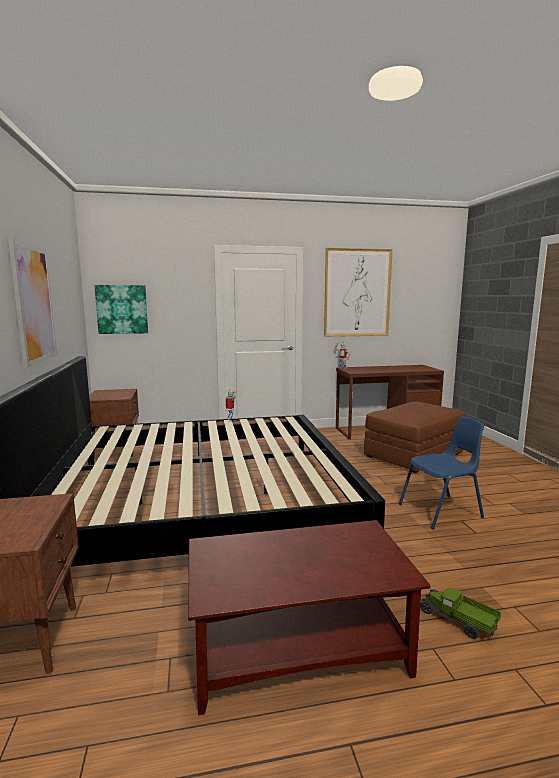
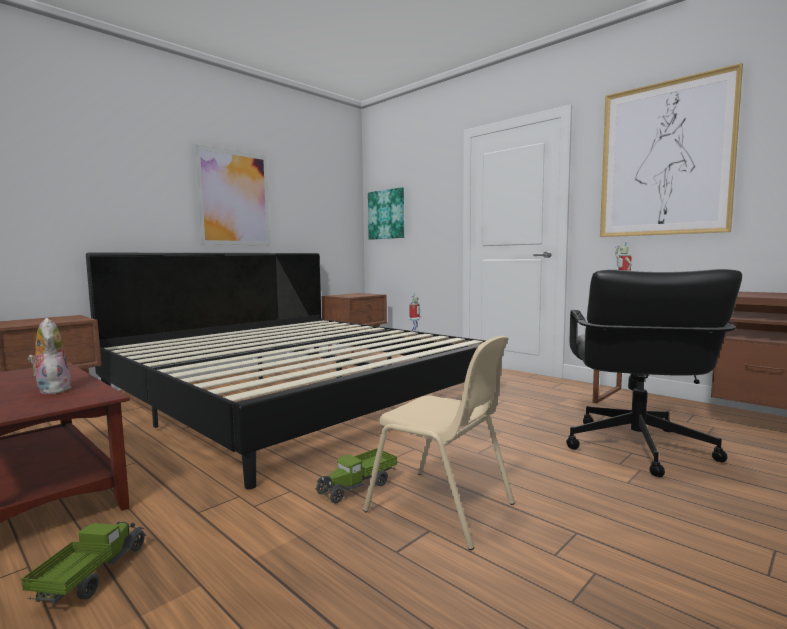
camera: 55 degrees right, 5 degrees down
(322, 546) = (51, 390): none -> plush toy
(402, 523) = (358, 487): none -> toy truck
(413, 455) = (636, 448): brown ottoman -> black office chair
(442, 511) = (442, 508): blue chair -> beige chair

